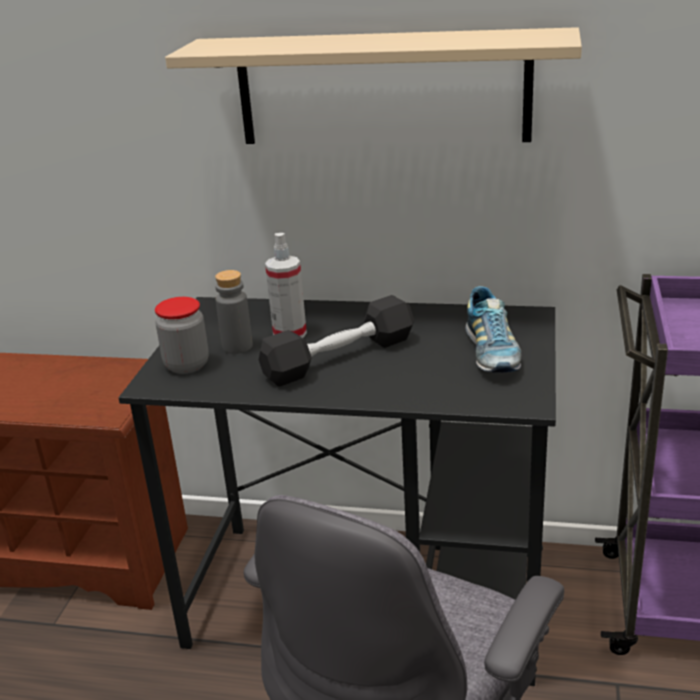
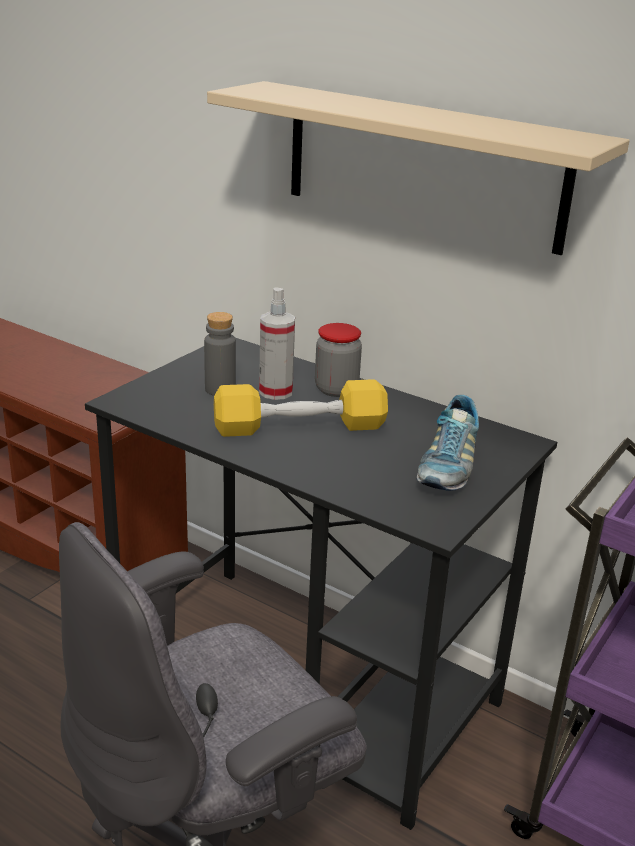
camera: 20 degrees right, 0 degrees up
(187, 365) = (163, 393): jar -> jar (336, 389)
(339, 358) = (300, 427): black dumbbell -> yellow dumbbell

